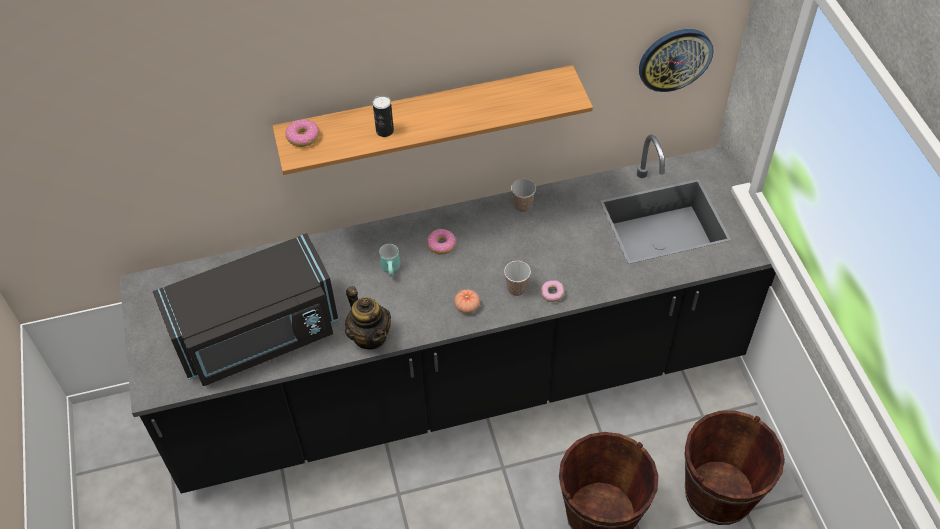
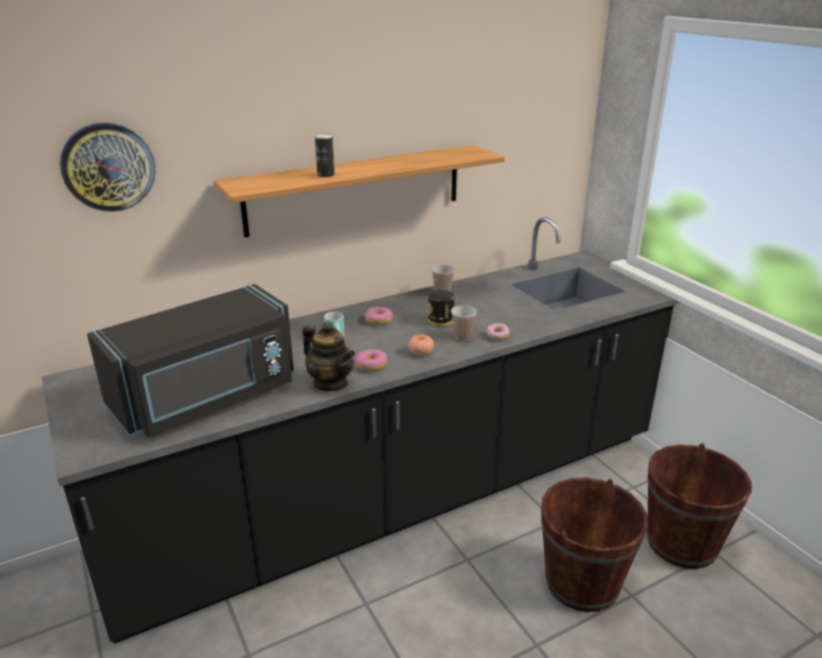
camera: 15 degrees left, 25 degrees down
(303, 137) = (247, 182): donut -> donut (371, 365)
(504, 257) = (440, 321): none -> can
(675, 59) = (548, 151): wall clock -> wall clock (108, 167)

